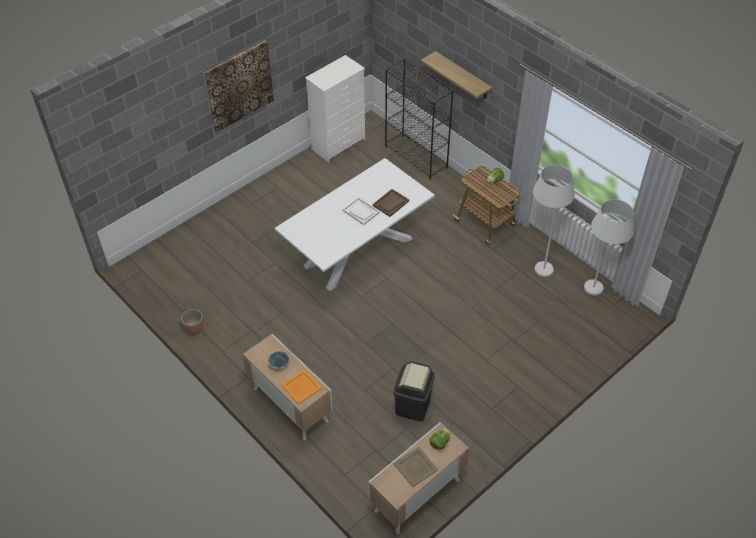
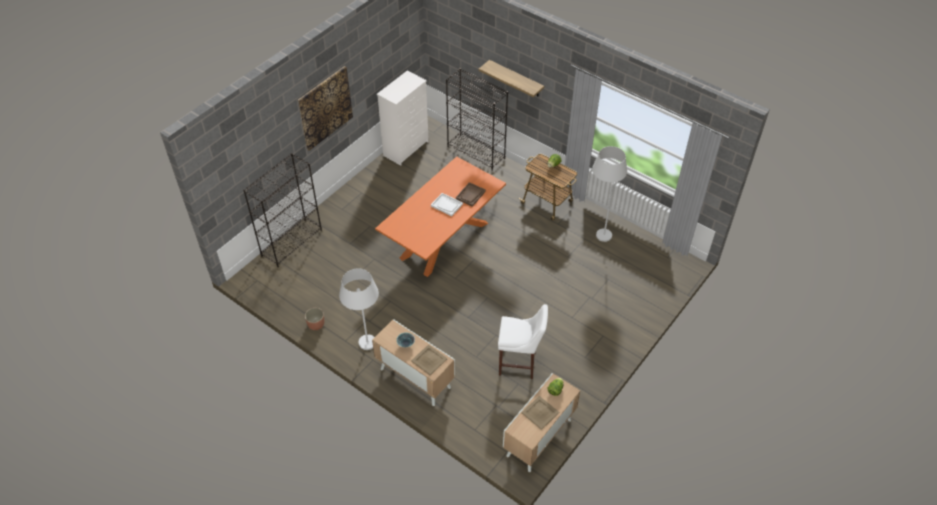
camera: 10 degrees left, 0 degrees up
(189, 233) = (292, 242): none -> black bookcase
(301, 386) = (429, 360): orange tray -> beige tray
(357, 252) = (443, 240): white dining table -> orange dining table
(413, 406) = (519, 364): black trash can -> white stool
(594, 296) = (649, 252): white floor lamp -> white floor lamp (367, 351)

